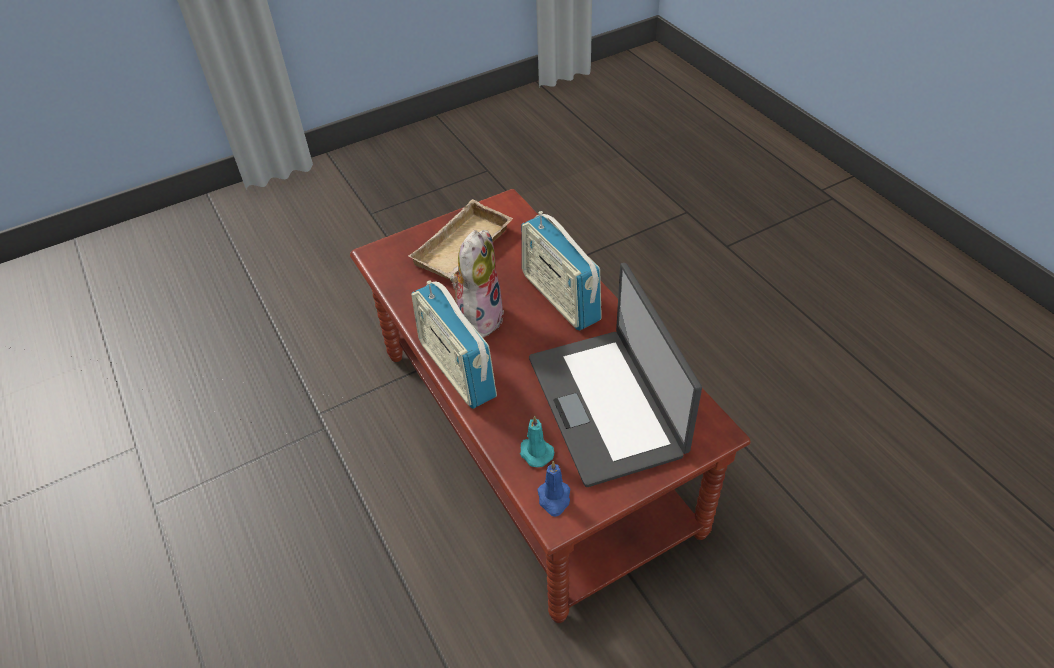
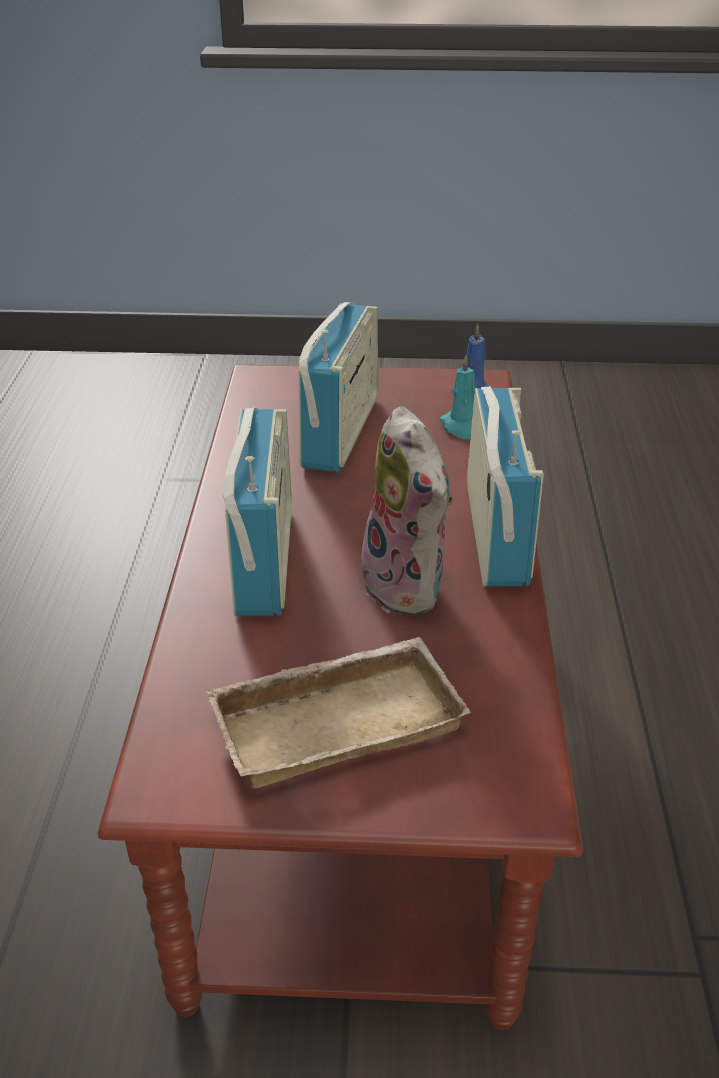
camera: 150 degrees left, 10 degrees down
(479, 317) = (409, 586): plush toy -> plush toy turned 75 degrees counterclockwise
(607, 404) = (340, 432): laptop -> radio

